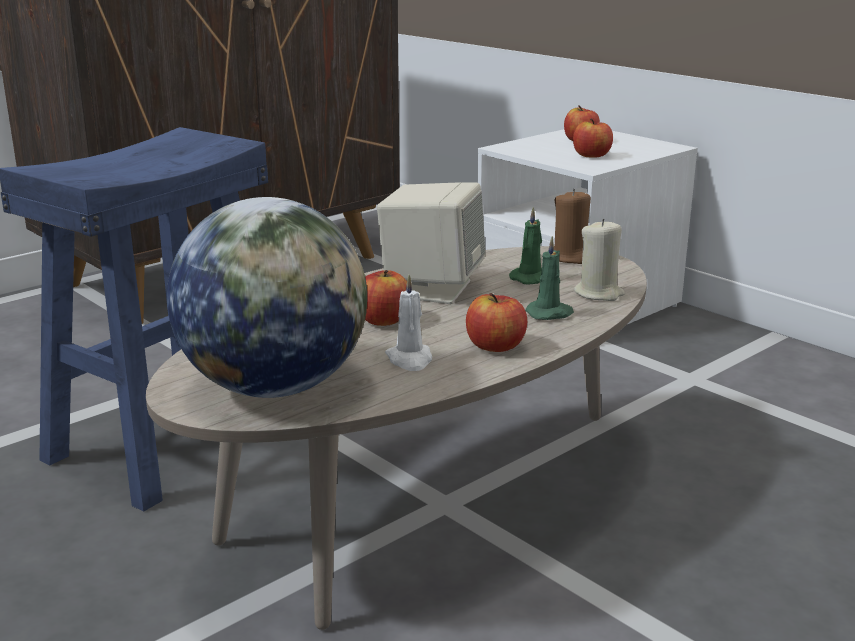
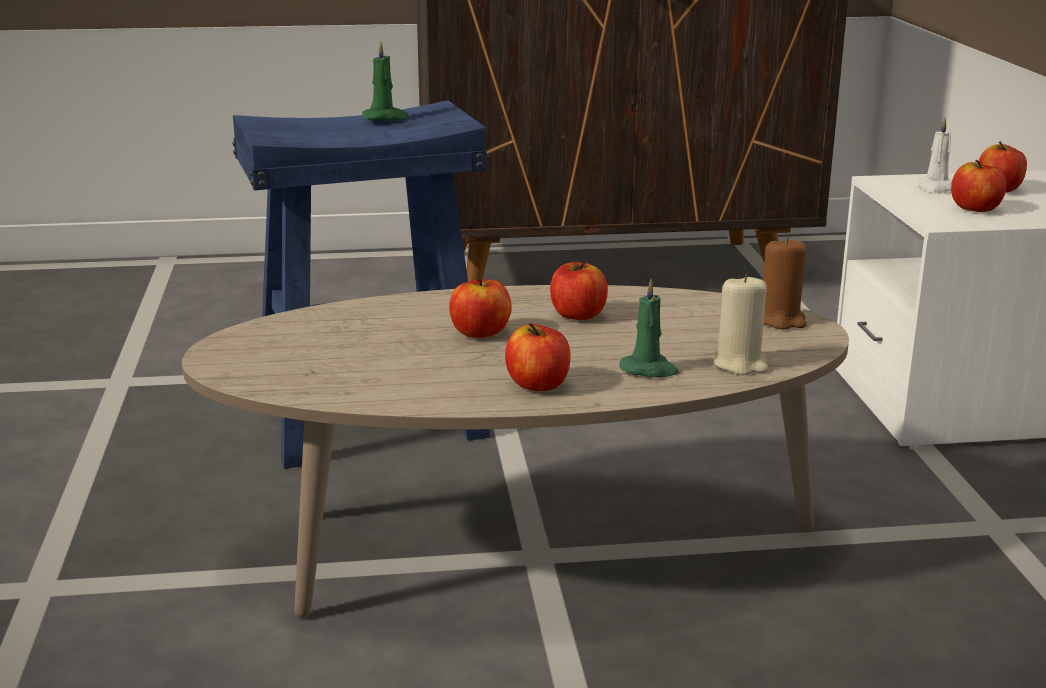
camera: 35 degrees right, 0 degrees up
(275, 387) = (295, 363): globe -> none
(410, 360) = (440, 374): white candle -> white candle (935, 188)
(431, 288) = (577, 315): beige speaker -> apple
(531, 278) = (696, 330): green candle -> green candle (385, 117)

